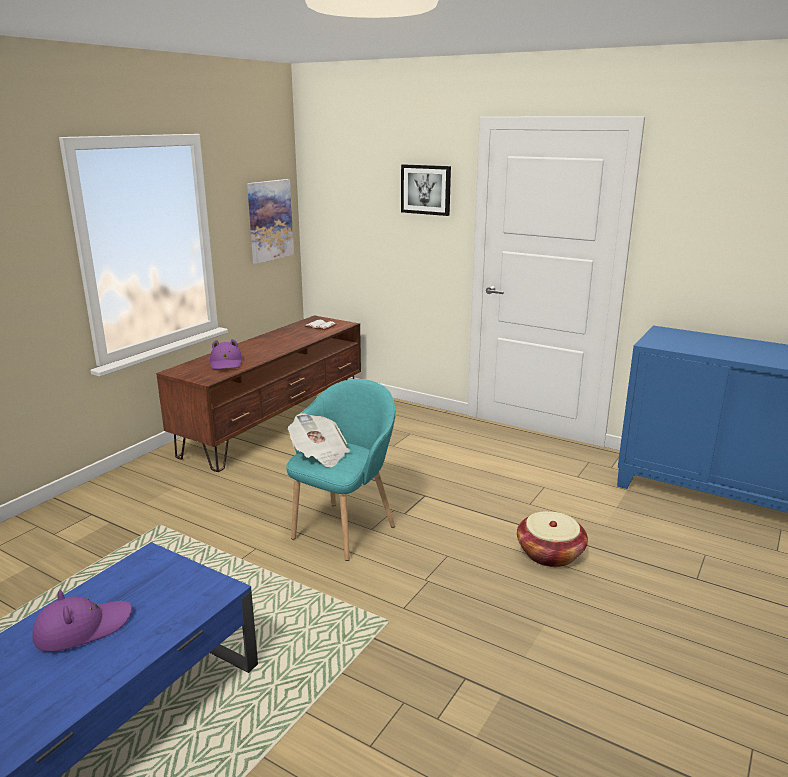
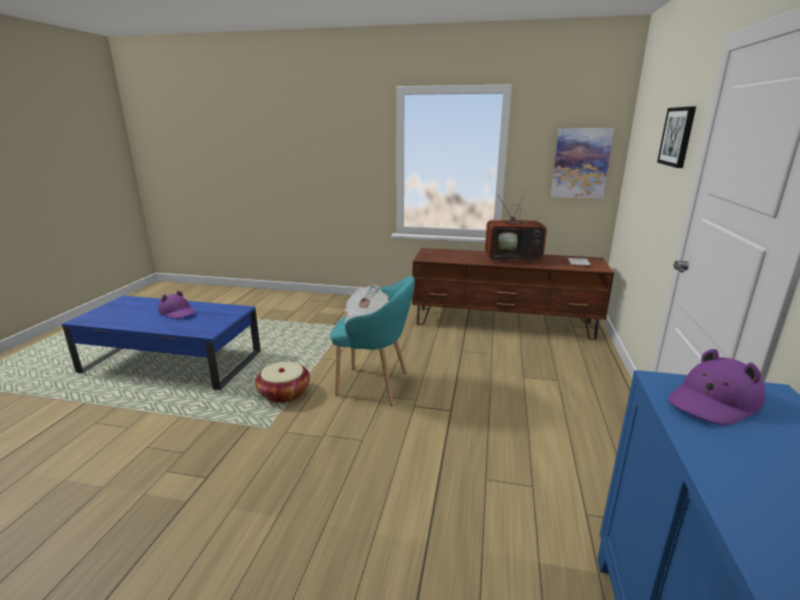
camera: 70 degrees right, 0 degrees up
(226, 363) = (457, 256): purple hat -> purple hat (714, 402)
(273, 343) = (514, 259): none -> television
(550, 554) = (395, 507): basket -> basket (284, 393)

